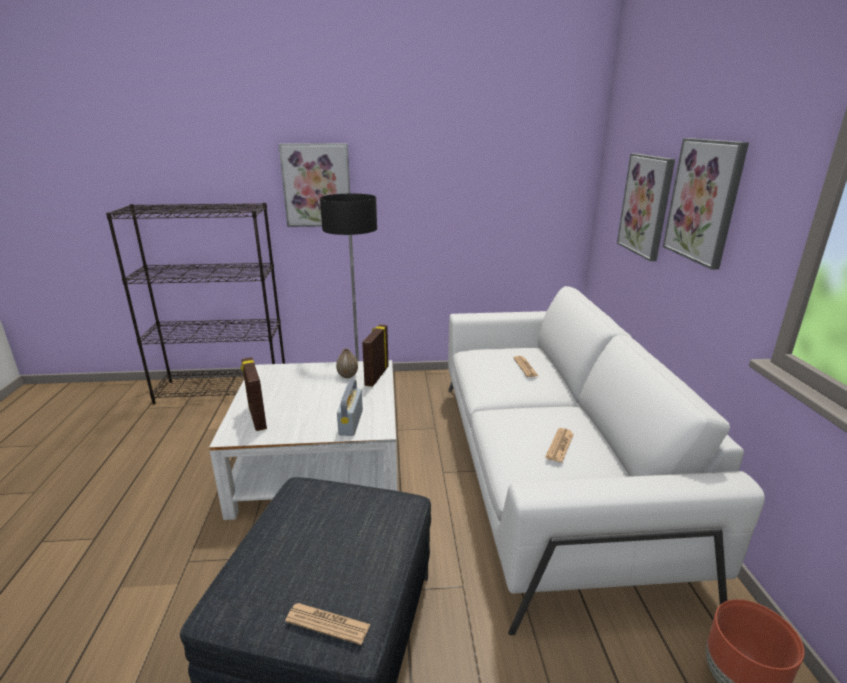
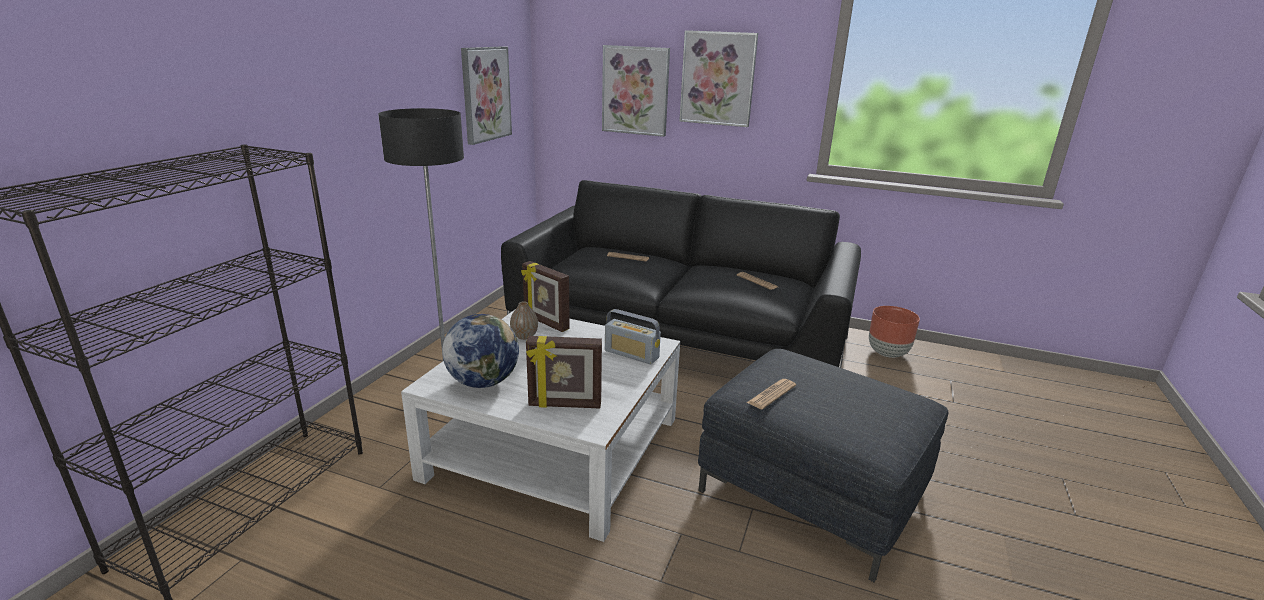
camera: 65 degrees left, 0 degrees up
(274, 382) = (483, 382): none -> globe
(317, 185) = (303, 106): picture -> picture (485, 94)
(328, 623) = (912, 407): newspaper -> newspaper (771, 394)
(547, 471) = (678, 337): white sofa -> black sofa

